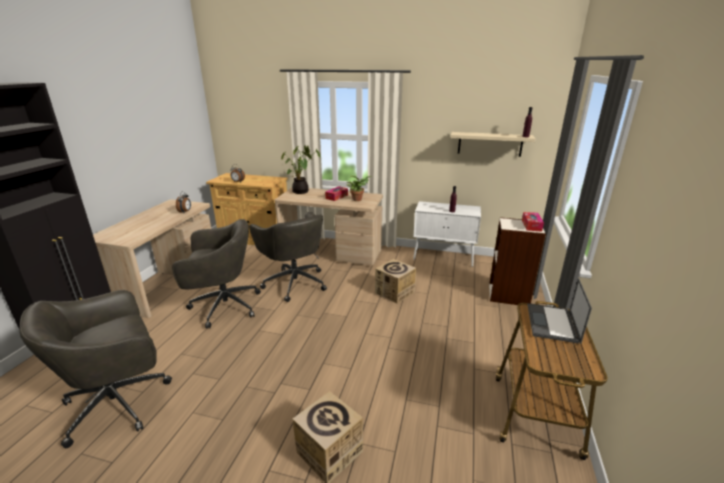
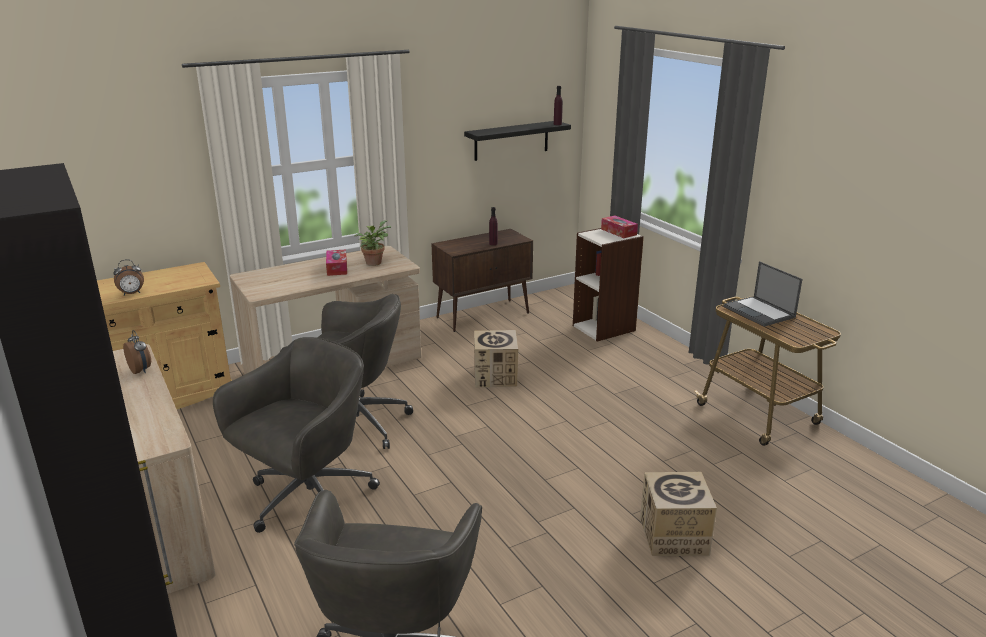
camera: 45 degrees left, 0 degrees up
(301, 192) = (265, 278): potted plant -> none
(444, 257) = (483, 315): white cabinet -> brown cabinet
(490, 144) = (511, 140): beige shelf -> black shelf

